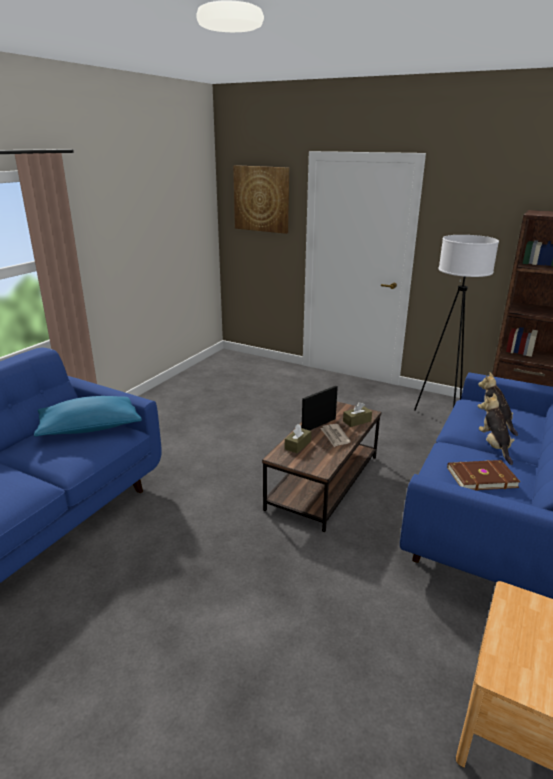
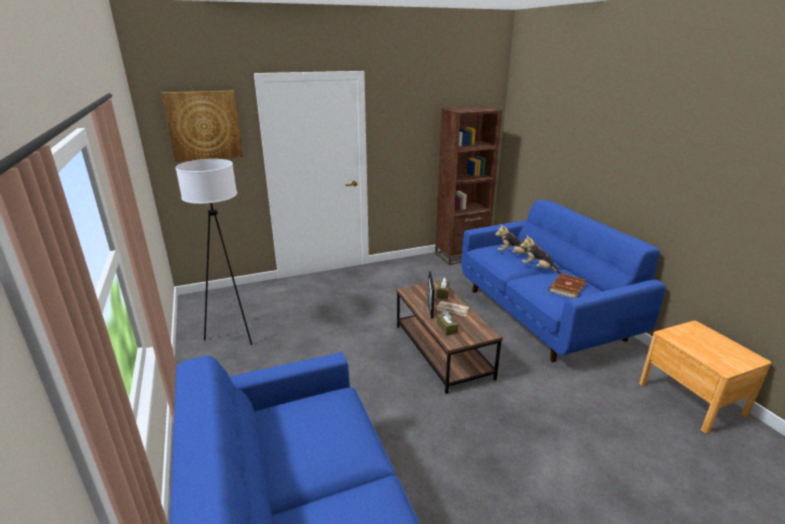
camera: 50 degrees left, 0 degrees up
(91, 428) = (311, 413): blue pillow -> none
(442, 417) = (426, 272): white floor lamp -> white floor lamp (234, 335)

